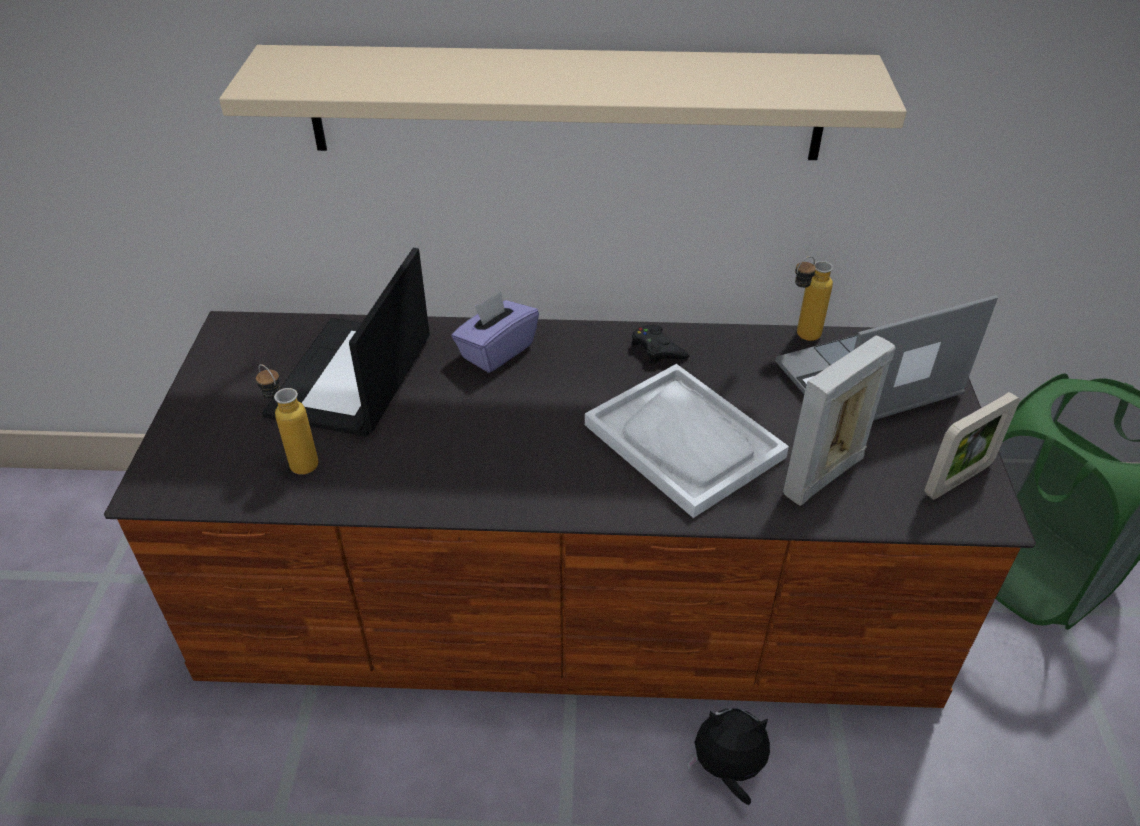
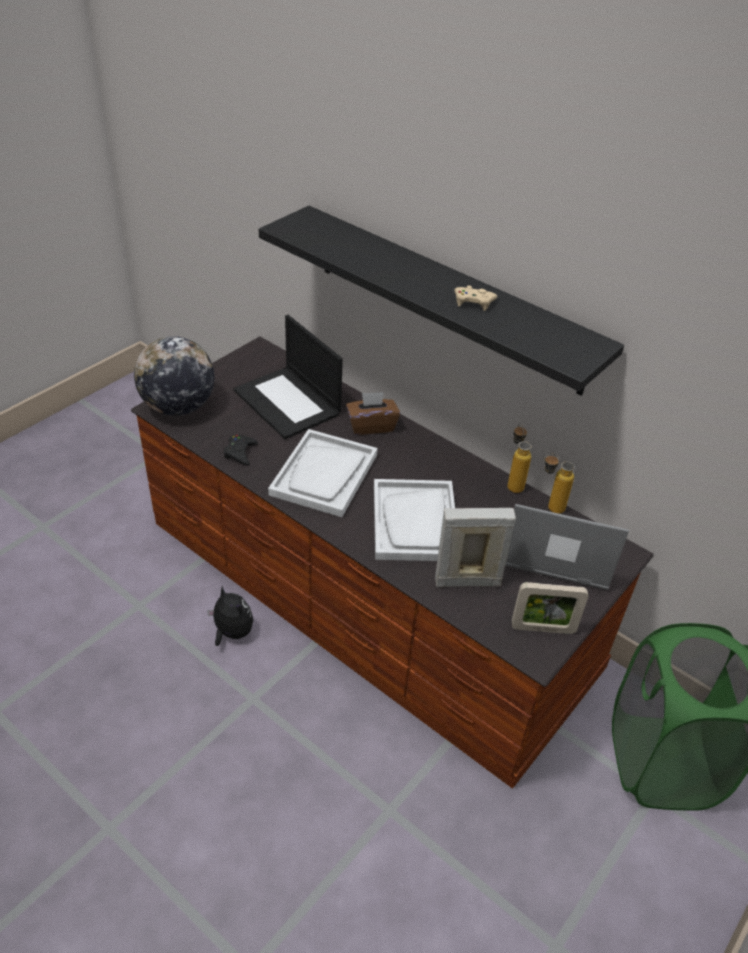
camera: 35 degrees right, 0 degrees up
(187, 470) = (178, 407): none -> globe
(297, 460) = (226, 428): bottle -> bottle (513, 483)
(352, 378) = (288, 402): laptop -> laptop turned 90 degrees counterclockwise
(496, 351) = (371, 426): purple tissue box -> brown tissue box
(507, 447) = (324, 475): none -> white tray
(565, 103) = (447, 298): beige shelf -> black shelf
(654, 75) = (473, 302): none -> beige game controller
(657, 349) = (457, 469): black game controller -> black game controller (240, 452)
(727, 770) = (357, 730): plush toy -> plush toy (232, 632)

